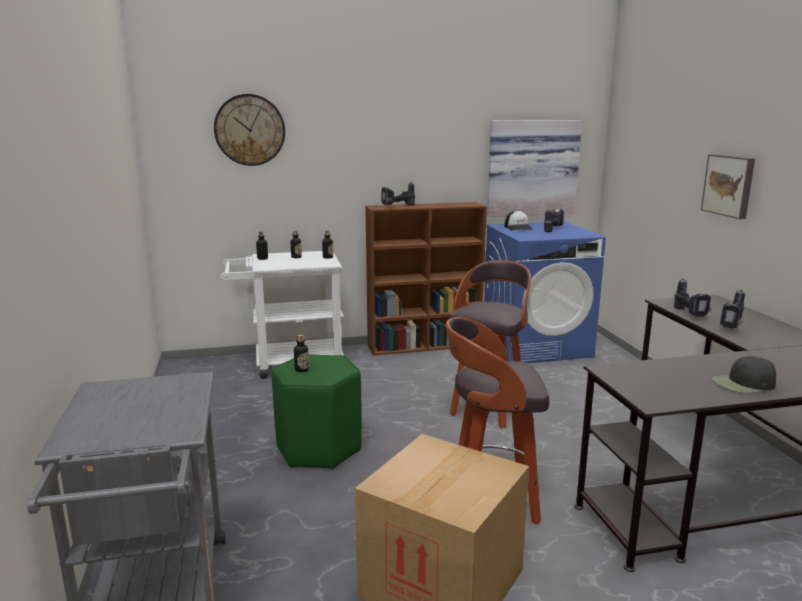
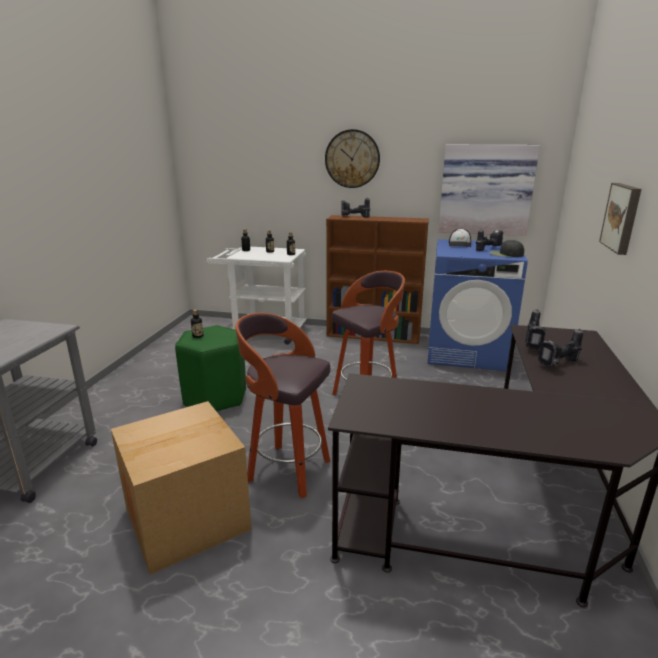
camera: 25 degrees right, 5 degrees up
(250, 130) = (246, 150): wall clock -> wall clock (352, 159)
(743, 384) = (469, 422): black cap -> black cap (505, 254)

